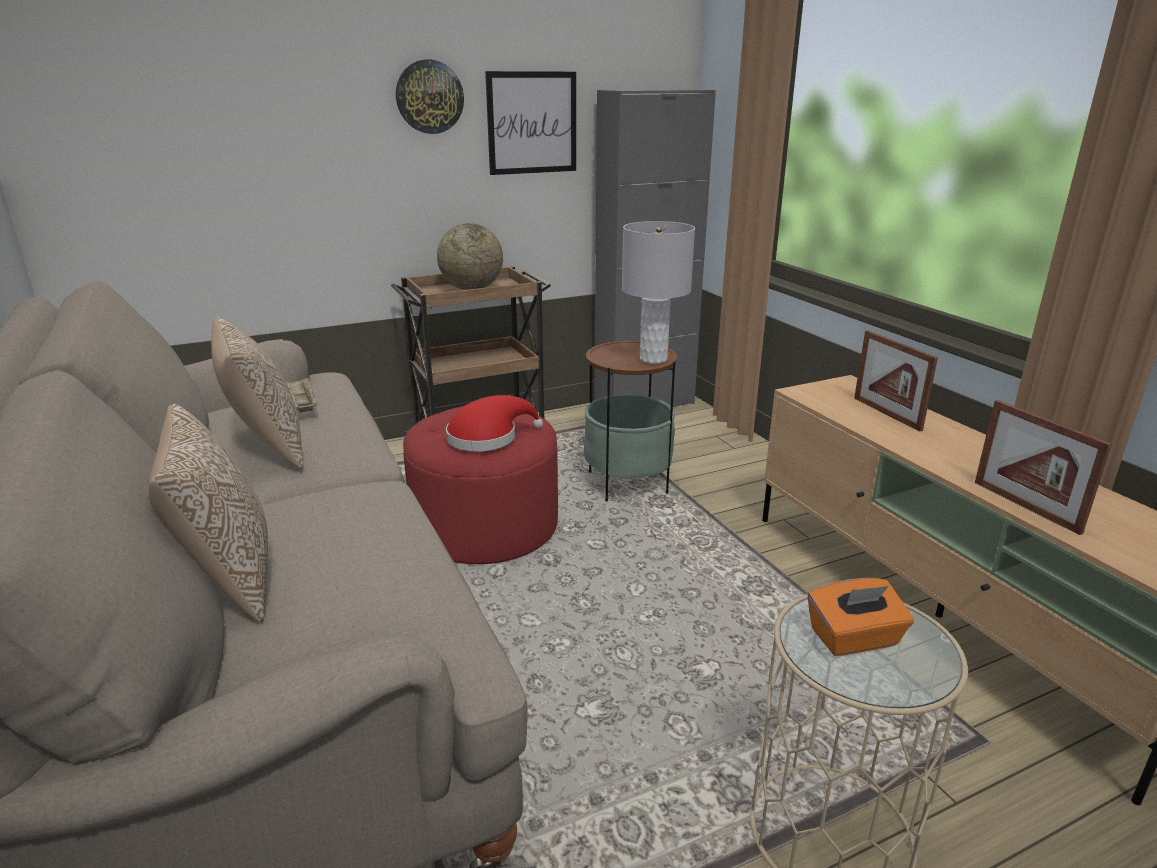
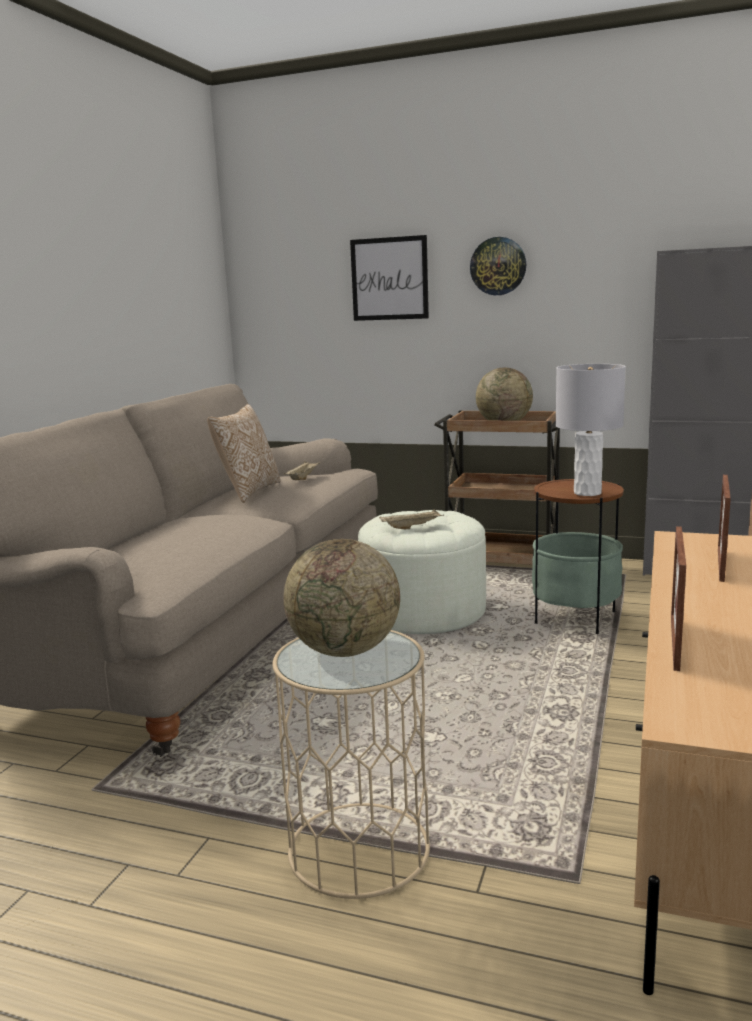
camera: 45 degrees right, 10 degrees down
(229, 578) = (135, 535): pillow -> none
(485, 526) = (423, 611): red ottoman -> white ottoman
(487, 437) = (412, 527): red hat -> beige tray
(532, 123) = (590, 285): picture -> picture (389, 279)
(854, 639) = (345, 650): orange tissue box -> globe

